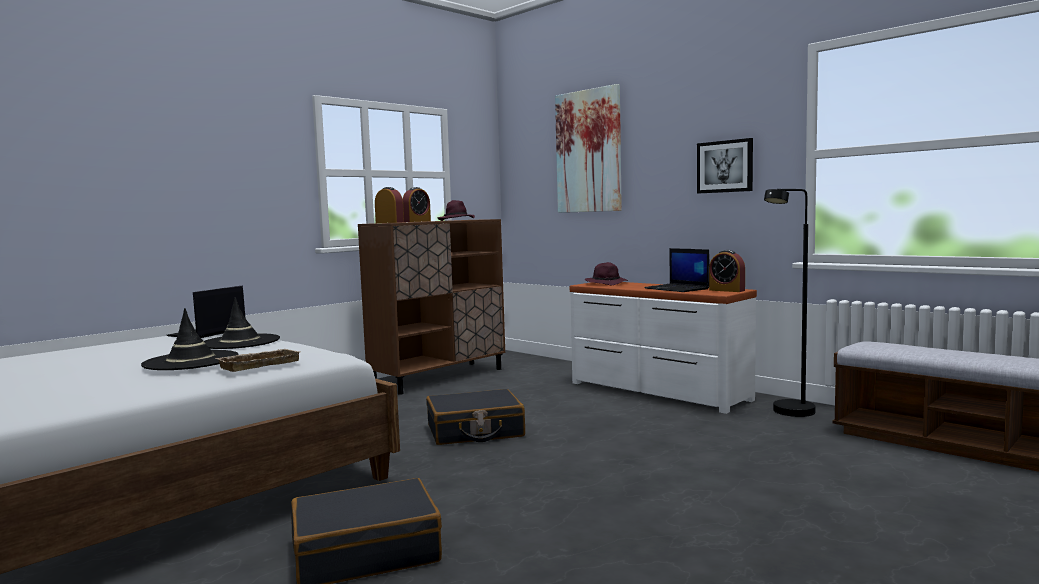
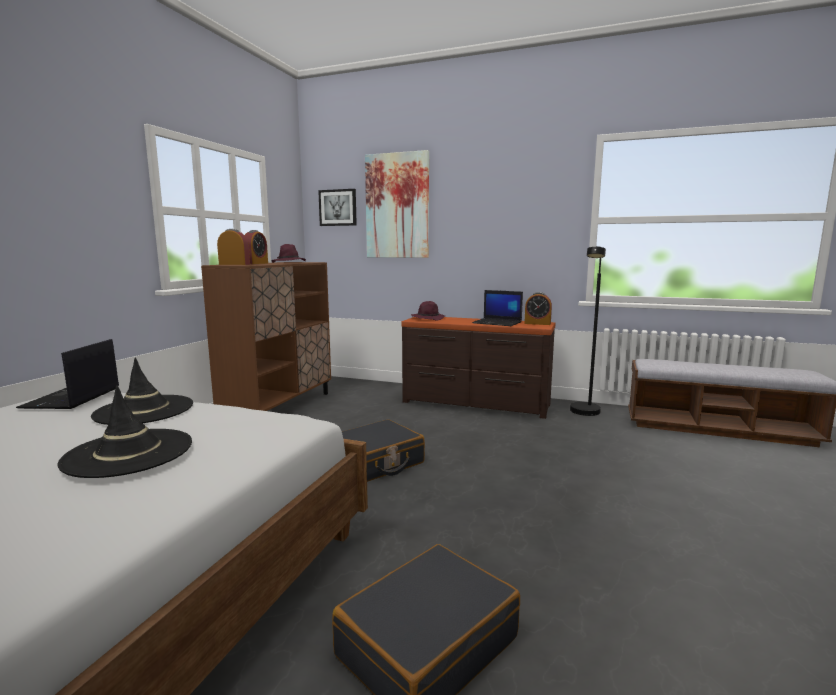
camera: 25 degrees left, 5 degrees up
(259, 364) = (236, 447): beige tray -> none
(656, 391) = (475, 404): white dresser -> brown dresser
(725, 166) = (523, 226): picture -> picture (338, 207)

